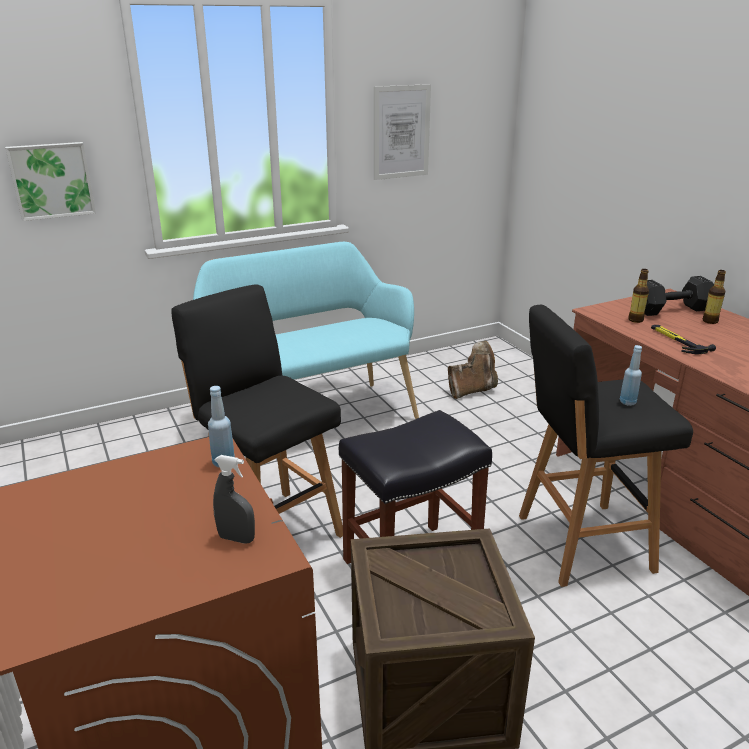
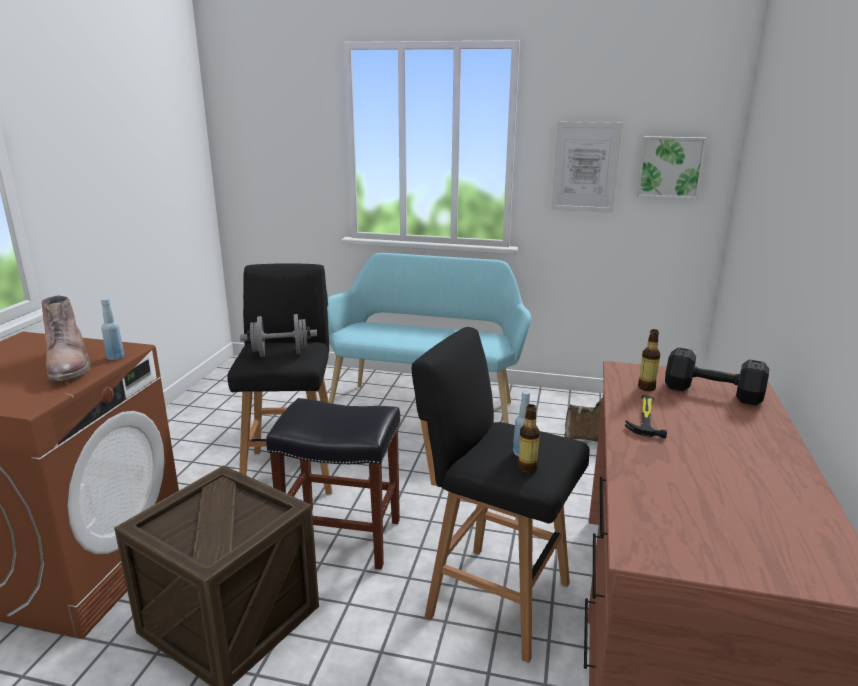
camera: 40 degrees right, 5 degrees down
(51, 180) = (287, 174): picture -> picture (670, 167)
(191, 494) = (70, 365): none -> brown boot
(236, 538) = (36, 392): grey spray bottle -> none
(275, 400) = (280, 354): none -> grey dumbbell
(710, 321) = (734, 415): bottle -> bottle (527, 469)

